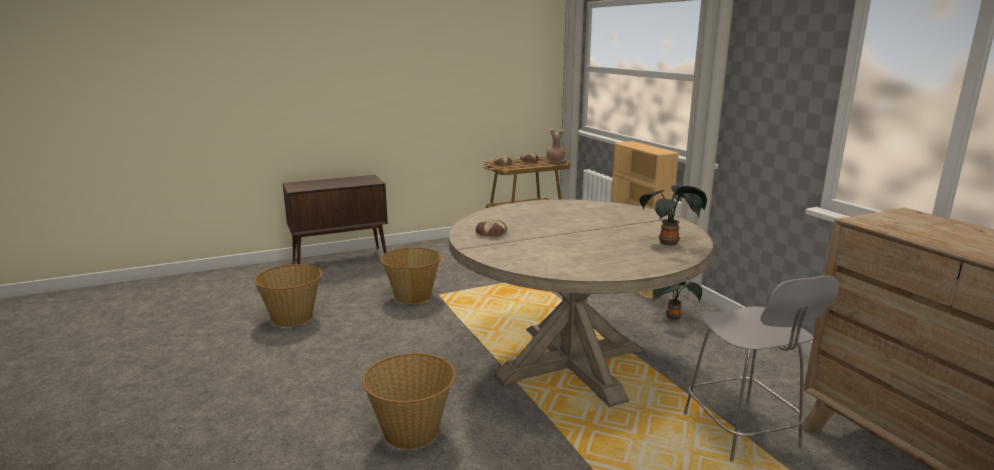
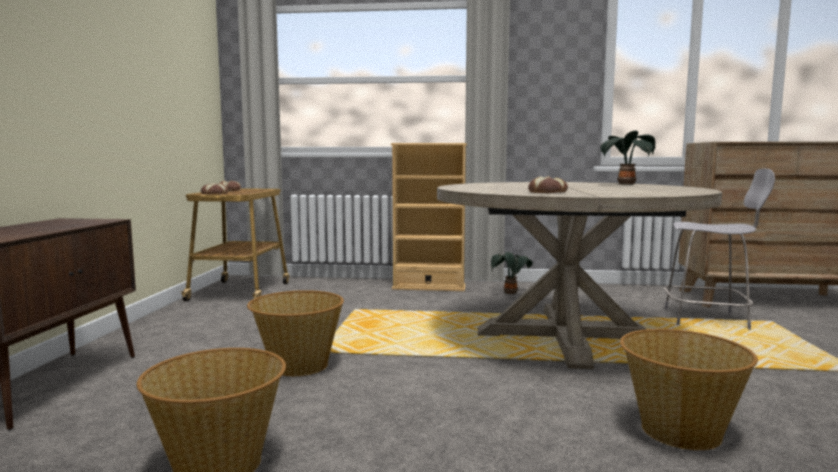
camera: 60 degrees left, 10 degrees down
(555, 161) = (257, 189): brown vase -> none

